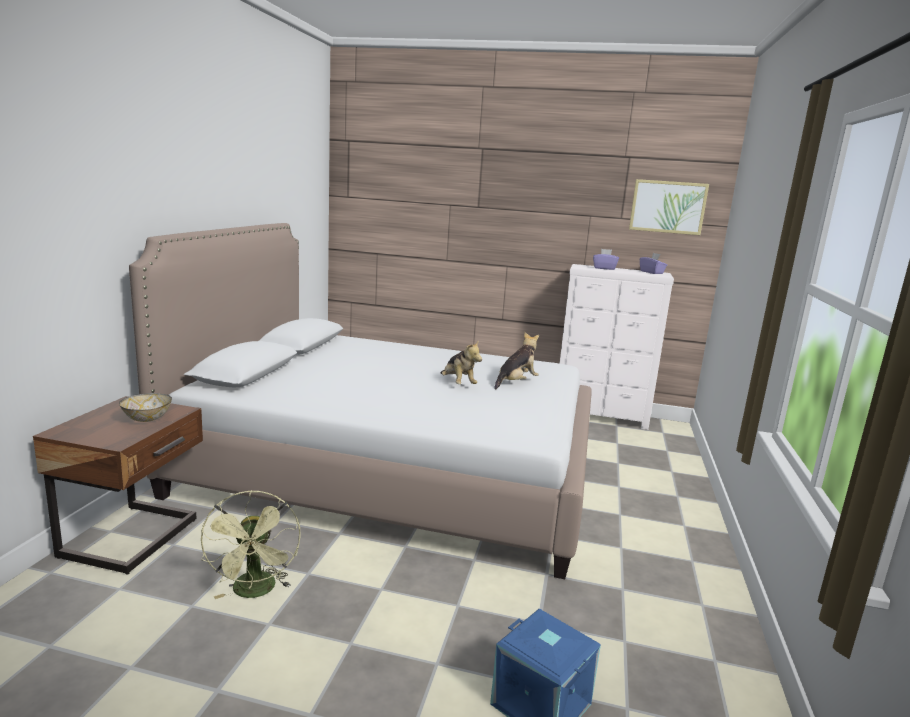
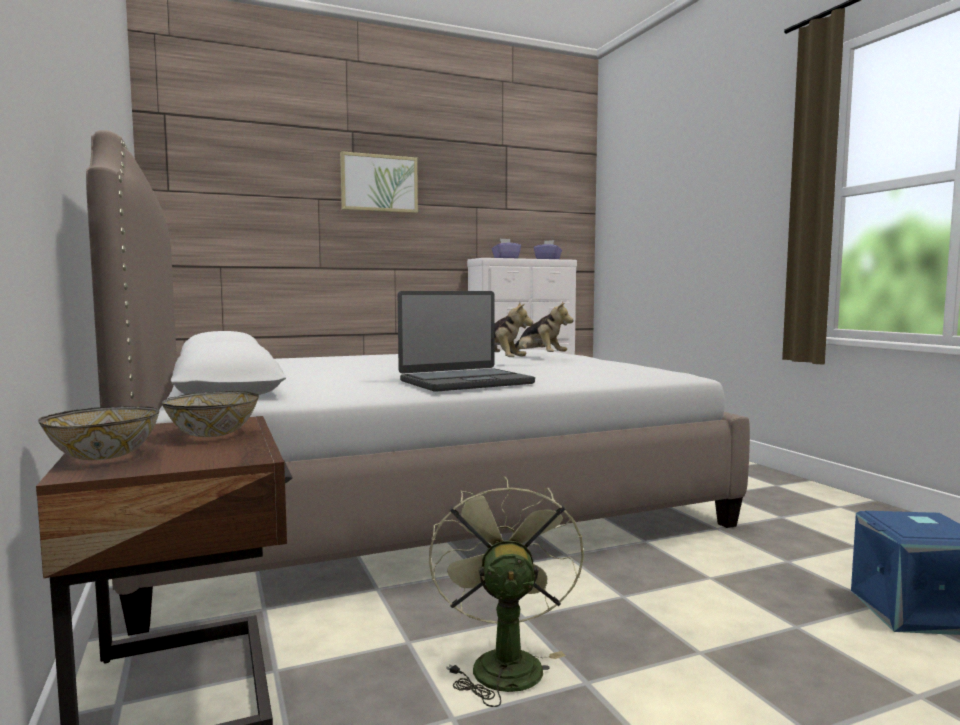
camera: 35 degrees left, 10 degrees down
(83, 423) = (103, 456): none -> bowl
(255, 592) = (502, 662): green fan -> green fan turned 135 degrees counterclockwise
(364, 405) = (465, 382): none -> laptop
(516, 382) = (538, 358): plush toy -> plush toy turned 120 degrees clockwise
(667, 207) = (546, 196): picture -> picture (379, 183)

